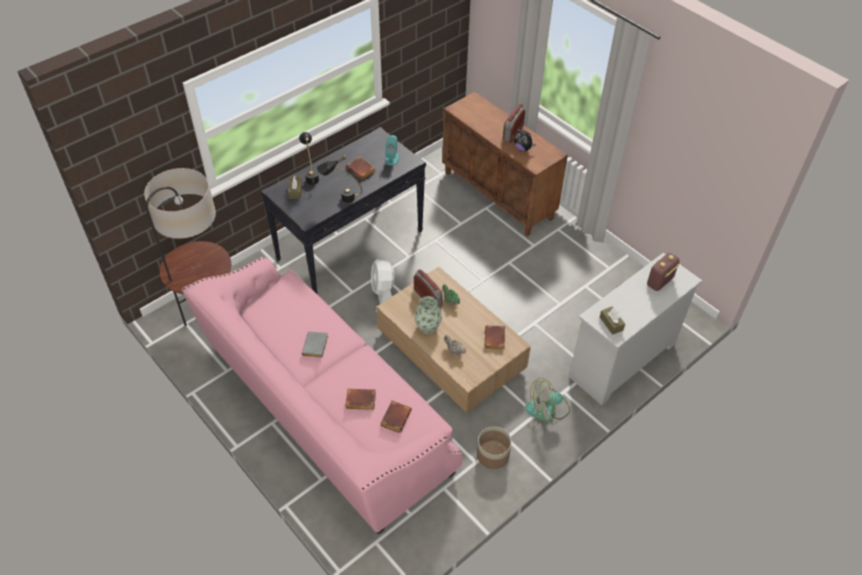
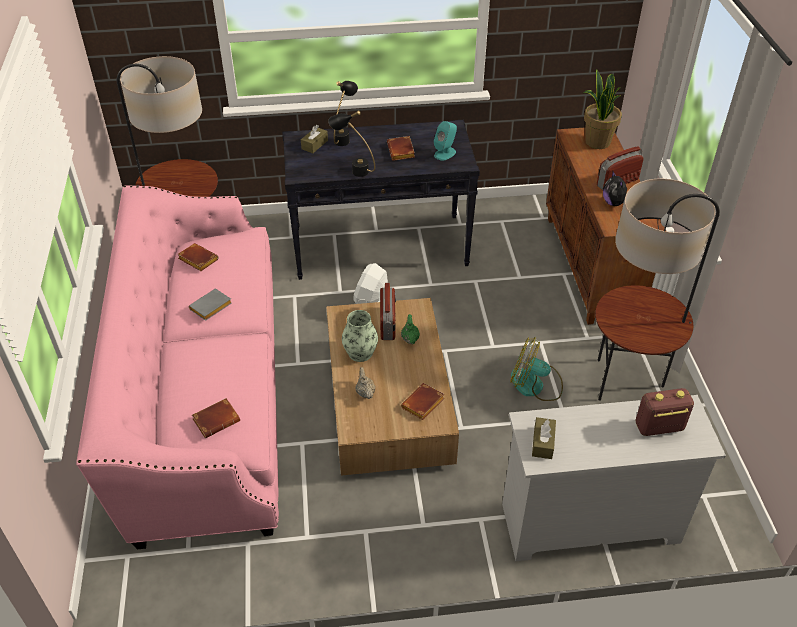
camera: 35 degrees right, 5 degrees down
(359, 401) = (198, 383): brown book -> brown book (197, 260)
(476, 107) = (597, 142): none -> potted plant
(492, 455) = (332, 540): planter -> none
(547, 409) = (443, 527): fan -> fan (535, 385)
(577, 263) = (626, 382): none -> floor lamp

